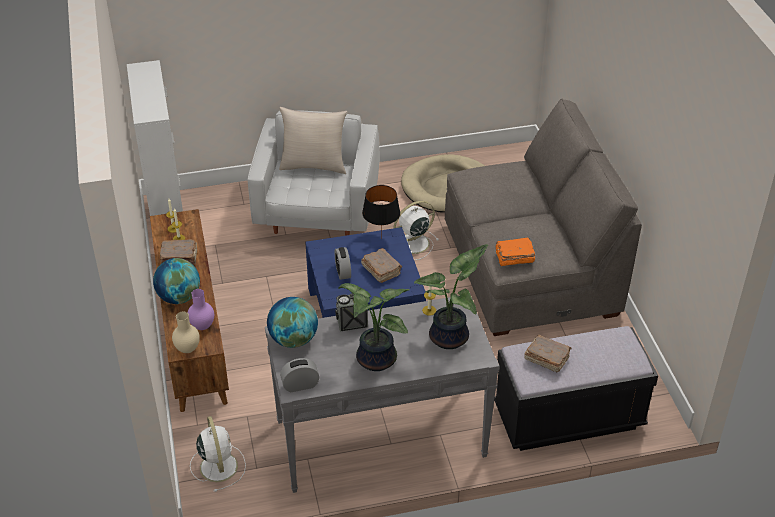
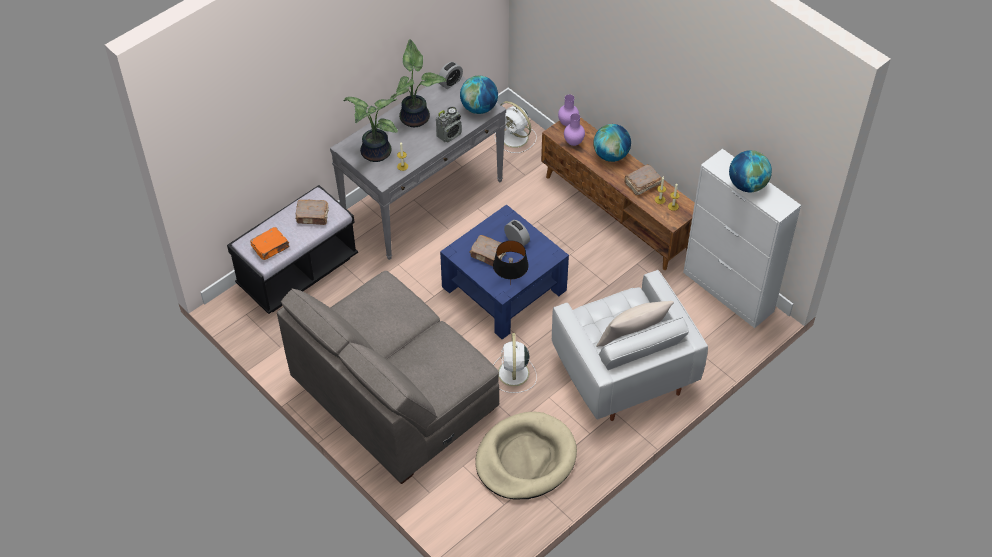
camera: 150 degrees right, 10 degrees up
(150, 91) = (747, 185): none -> globe
(187, 350) = (568, 123): beige vase -> purple vase
(412, 244) = (513, 374): white fan -> white fan turned 150 degrees clockwise
(514, 257) = (382, 290): orange book -> orange book (271, 247)

